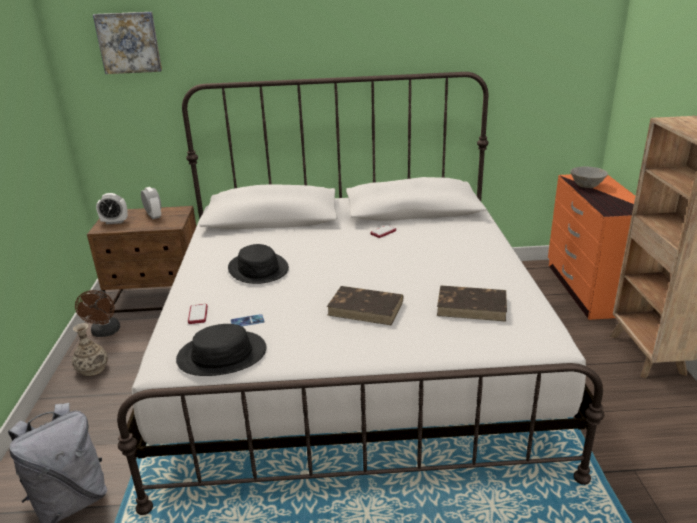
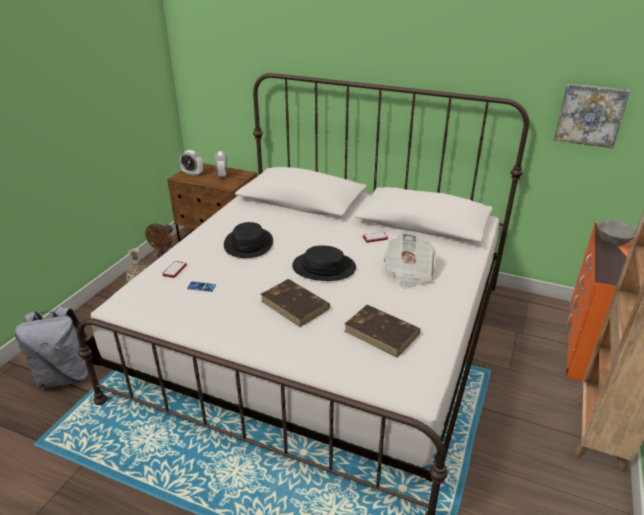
camera: 25 degrees right, 5 degrees up
(129, 42) = (221, 29): picture -> picture (590, 115)
(222, 355) = (161, 309): black hat -> black hat (324, 267)
(444, 252) = (408, 273): none -> newspaper

